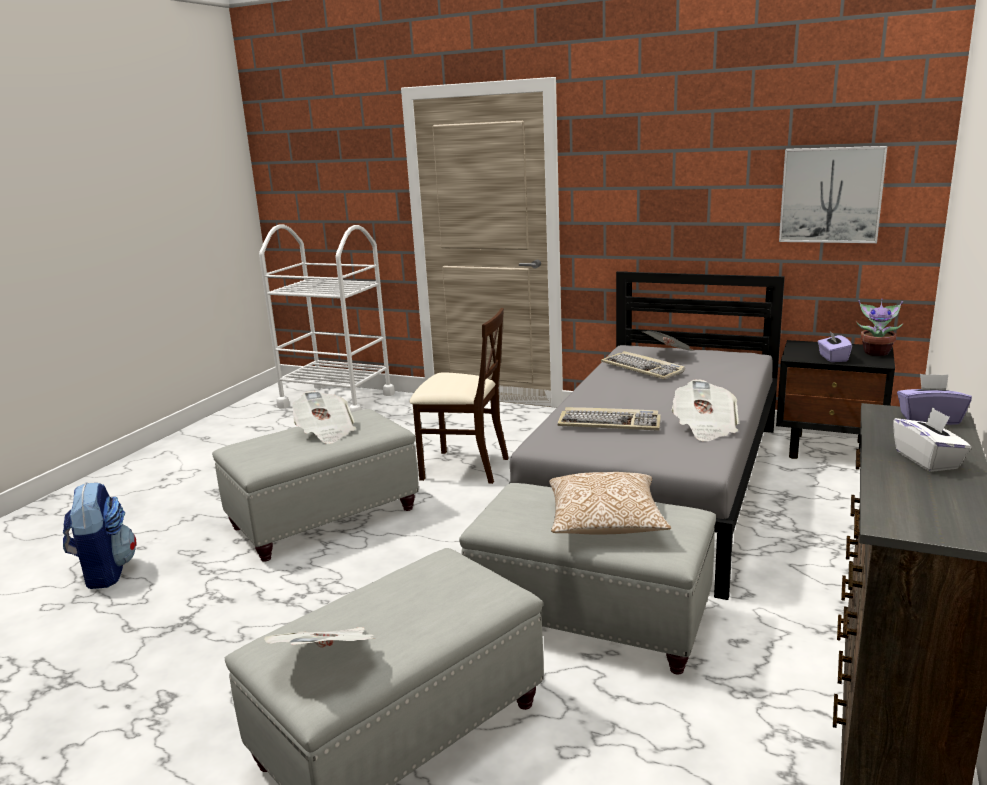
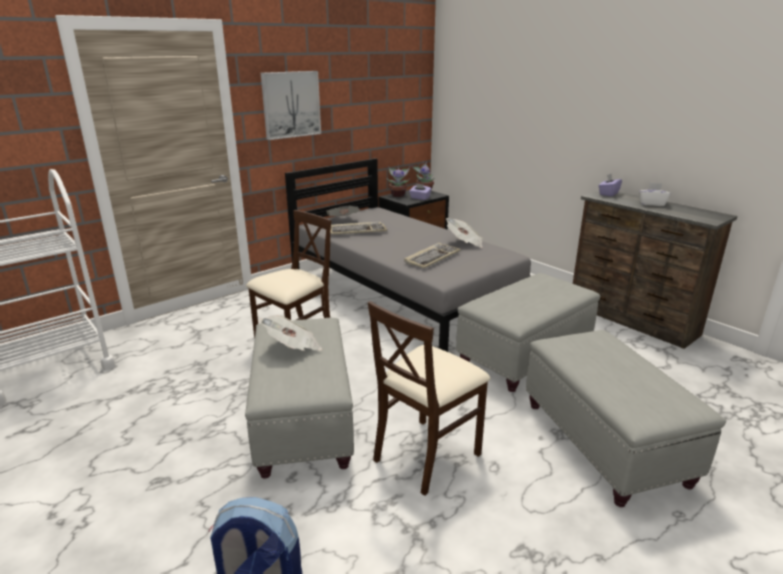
camera: 65 degrees left, 5 degrees up
(304, 598) = (426, 454): none -> beige chair
(328, 660) = (657, 397): newspaper -> none
(605, 523) = (540, 295): pillow -> none
(818, 346) = (398, 195): none -> potted plant
(831, 195) = (390, 106): picture -> picture (291, 104)

